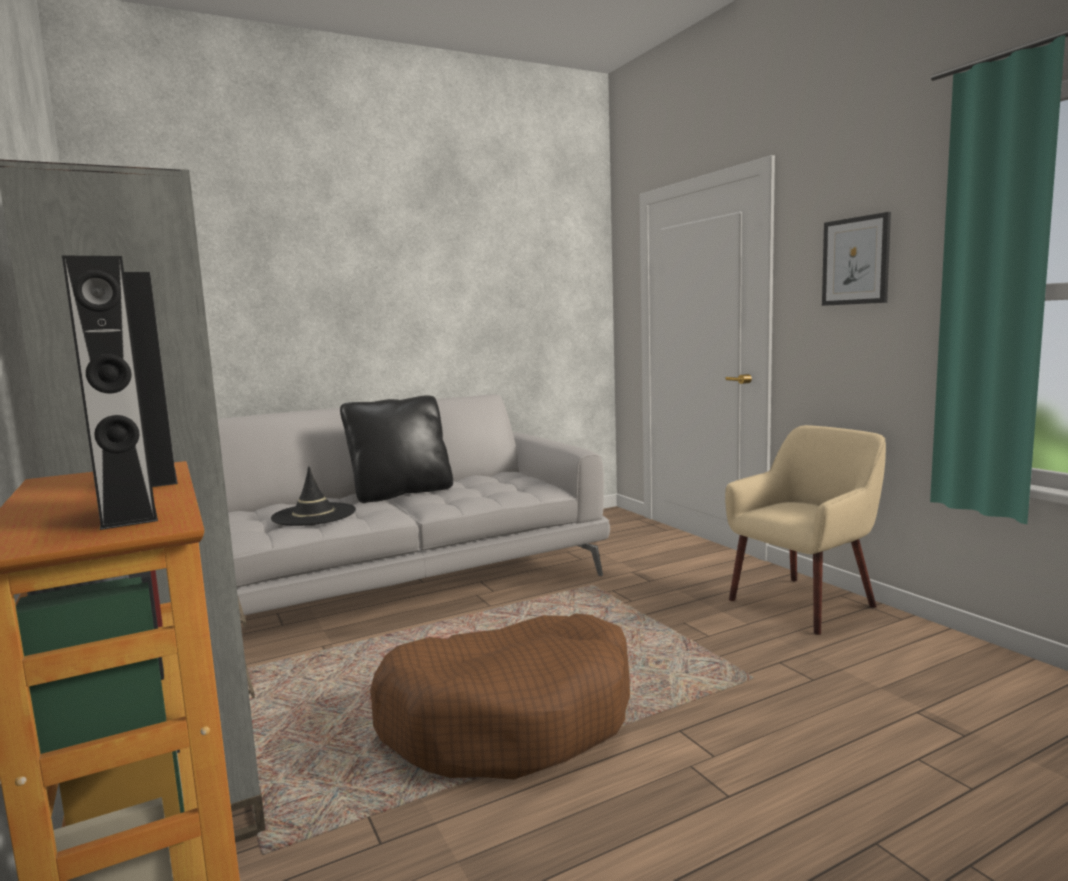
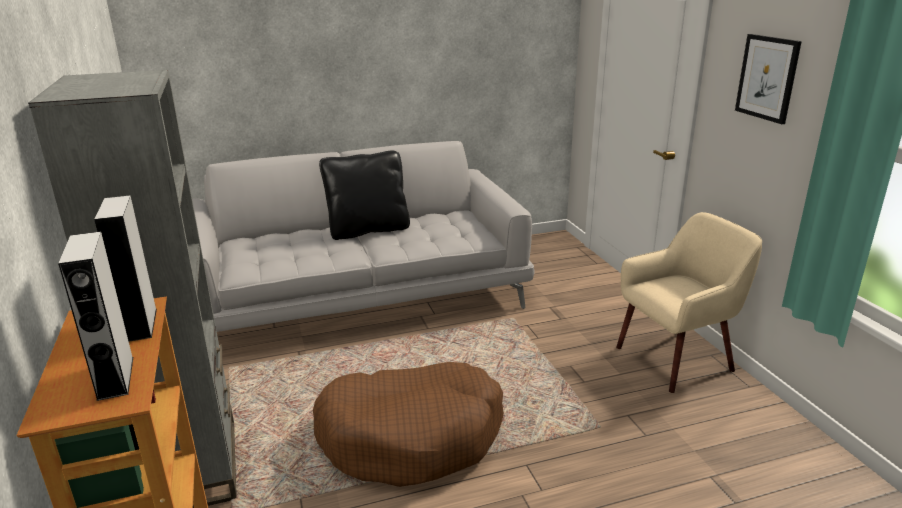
camera: 10 degrees right, 15 degrees up
(314, 515) = (295, 251): black hat -> none

